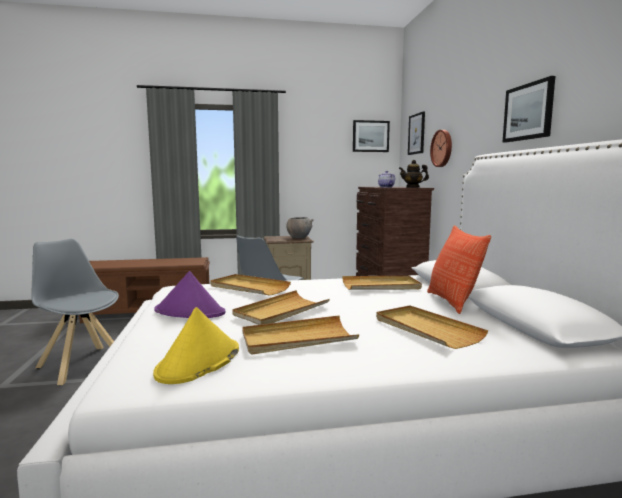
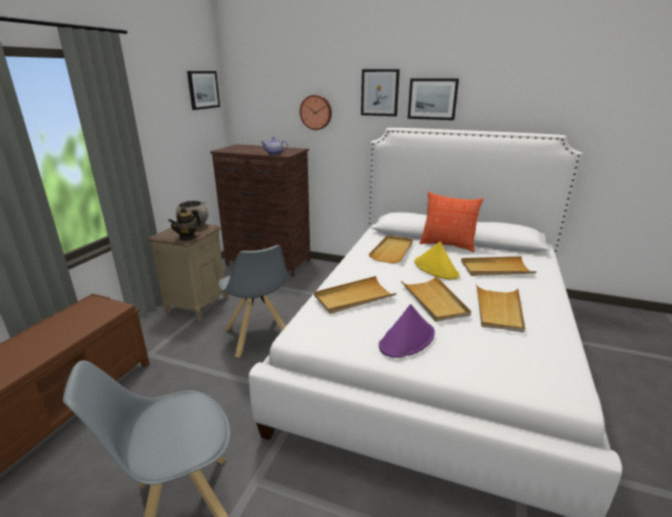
camera: 60 degrees left, 15 degrees up
(199, 362) = (532, 355): yellow hat -> yellow hat (436, 269)
(413, 187) = (290, 150): teapot -> teapot (187, 237)
(416, 134) = (263, 91): picture -> picture (379, 92)

